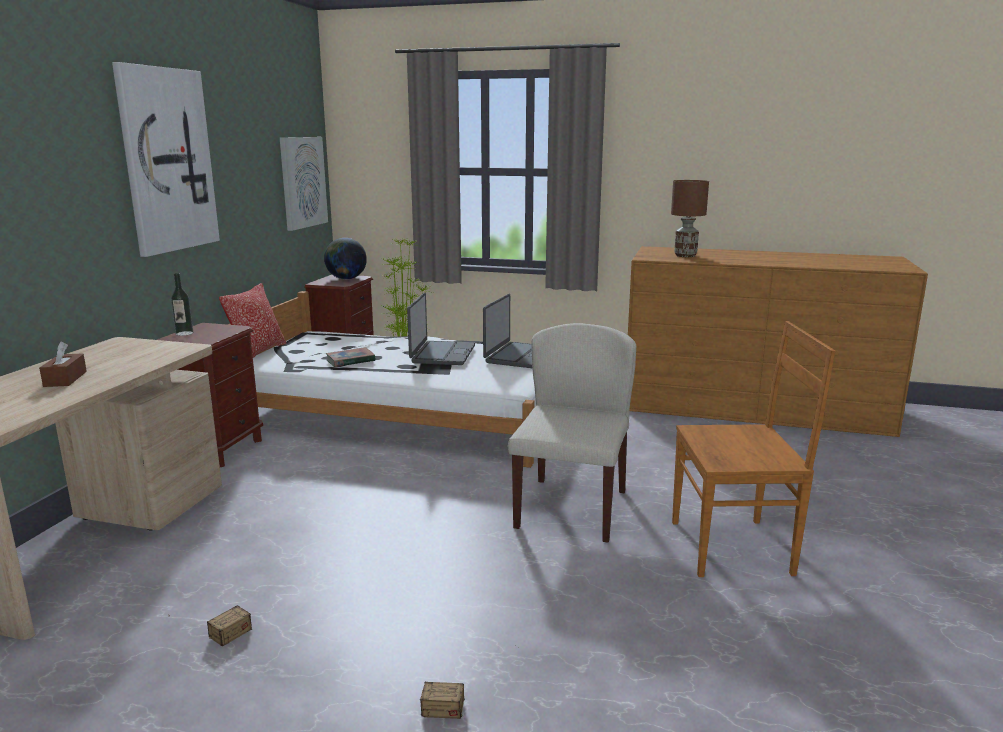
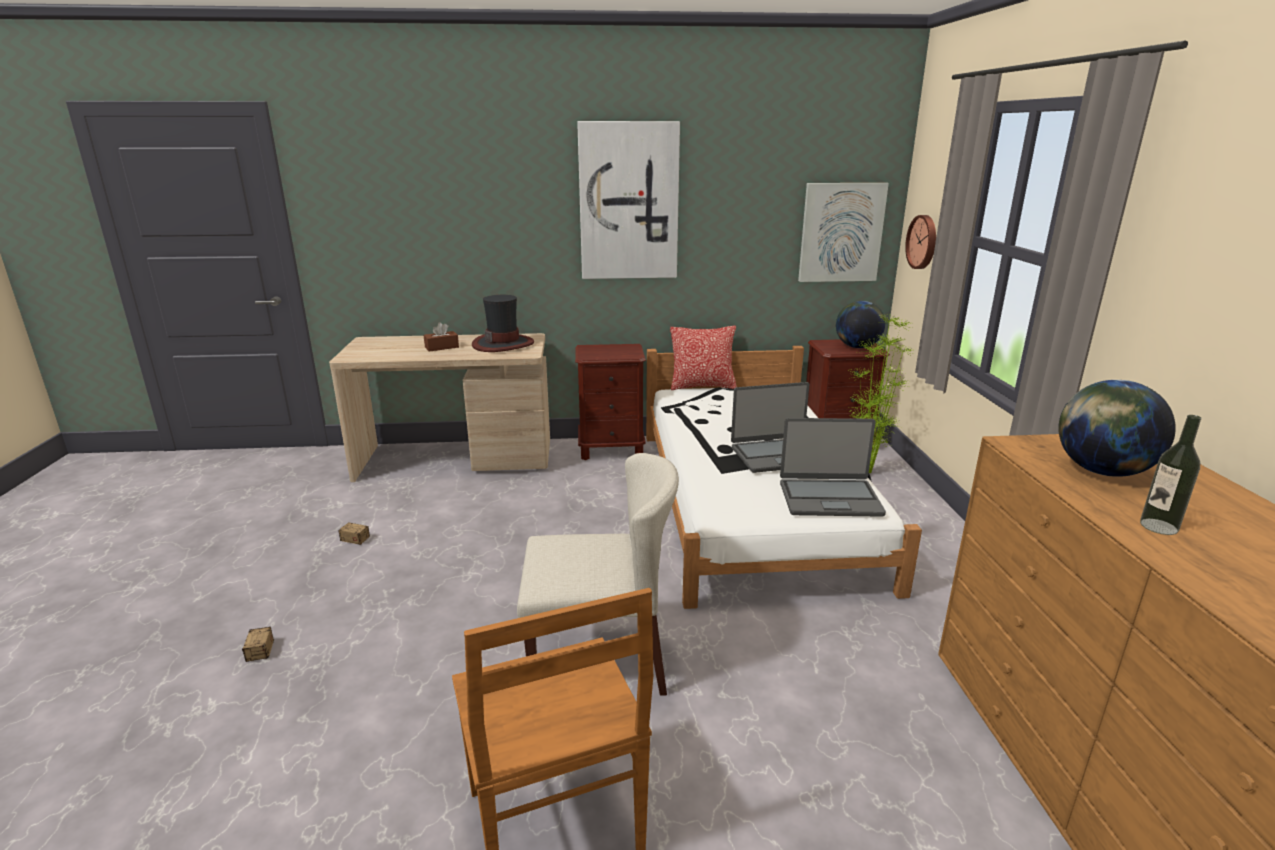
camera: 70 degrees right, 5 degrees up
(122, 353) = (503, 344): none -> hat
(184, 333) = (603, 347): bottle -> bottle (1158, 526)
(350, 360) = (712, 422): book -> none
(371, 182) = (923, 242): none -> wall clock
(685, 256) = (1101, 471): brown table lamp -> globe

